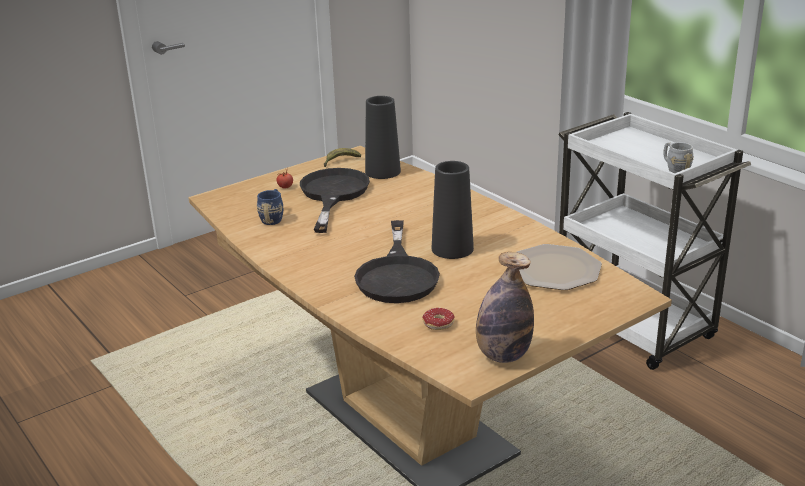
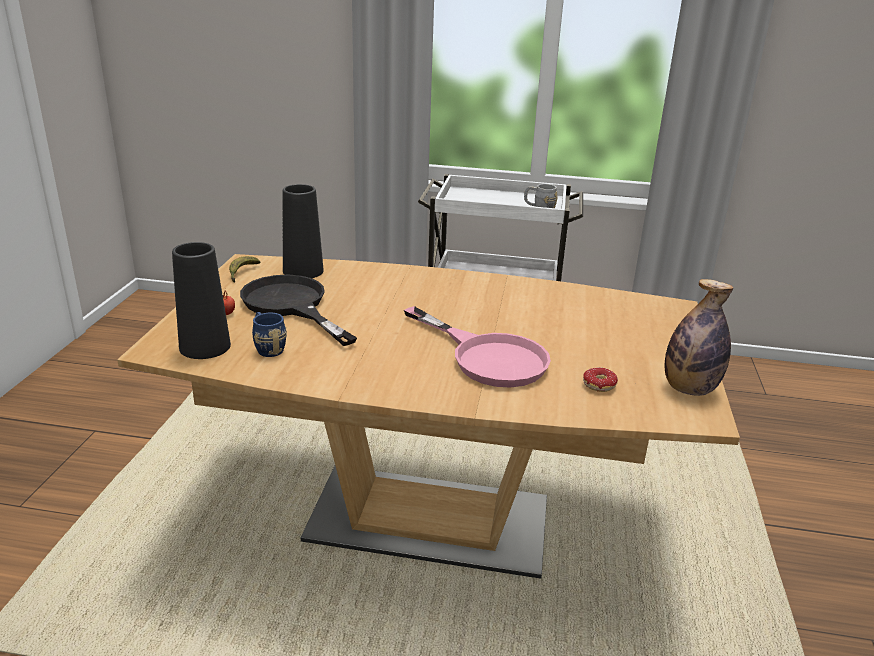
camera: 45 degrees left, 0 degrees up
(397, 274) = (487, 356): black frying pan -> pink frying pan
(452, 249) = (489, 318): black vase -> black vase (205, 347)
(553, 269) = (591, 307): plate -> none

